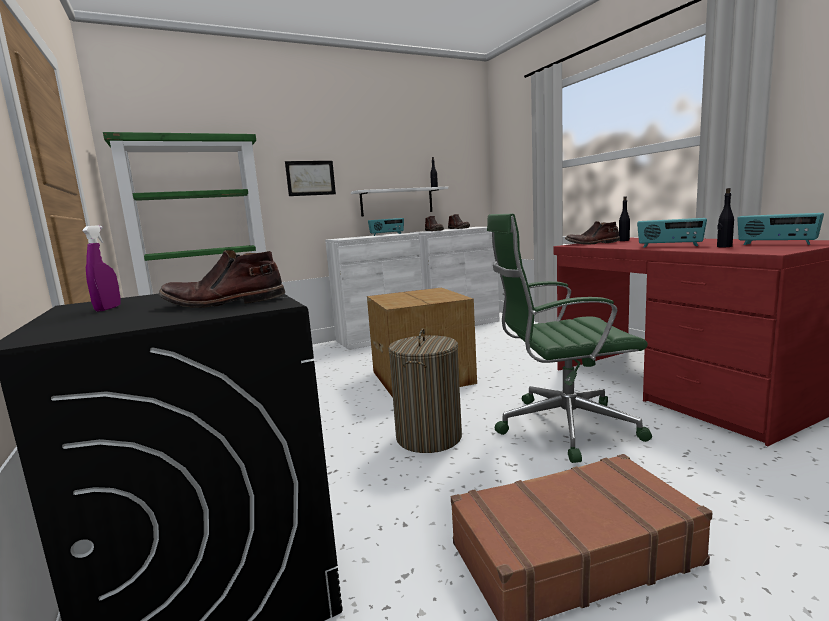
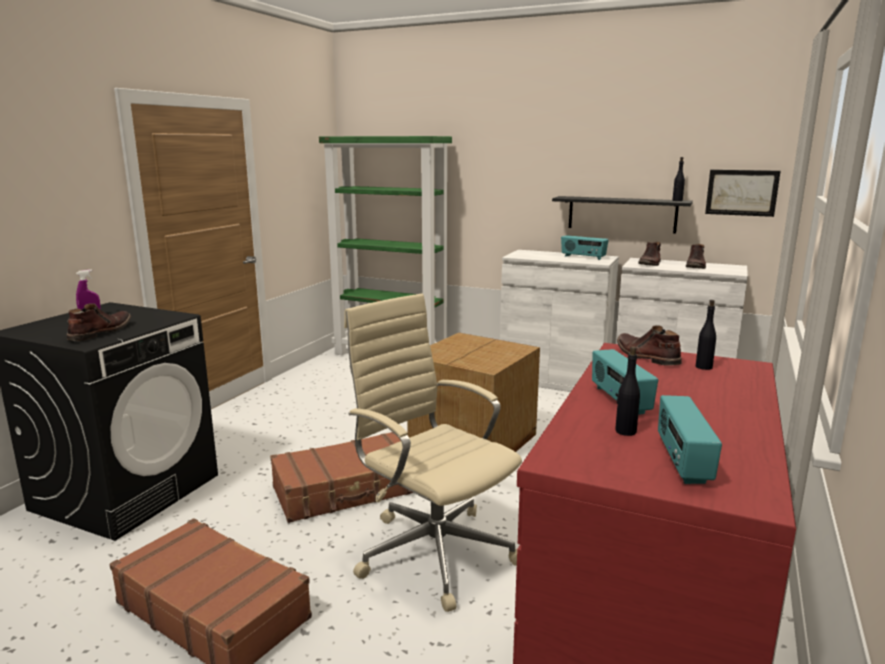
camera: 50 degrees right, 5 degrees up
(223, 303) = (100, 332): brown boot -> brown boot turned 60 degrees clockwise
(310, 178) = (513, 177): picture -> picture (741, 192)
(397, 202) = (621, 214): white shelf -> black shelf
(429, 437) = (348, 490): laundry basket -> brown suitcase
(562, 426) = (433, 550): green office chair -> beige office chair

